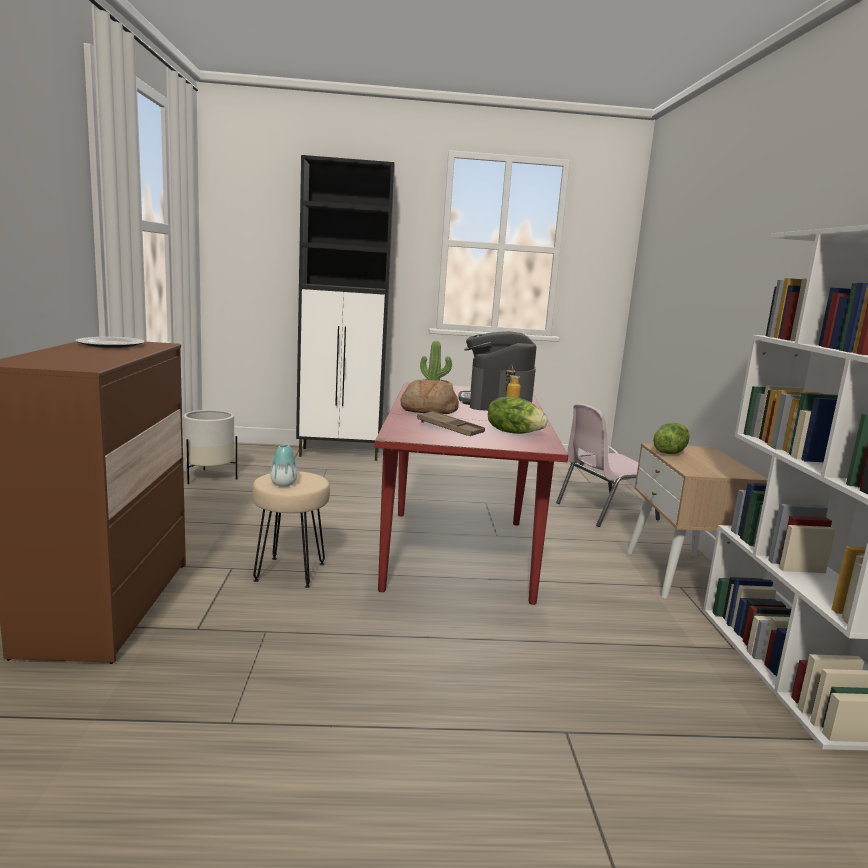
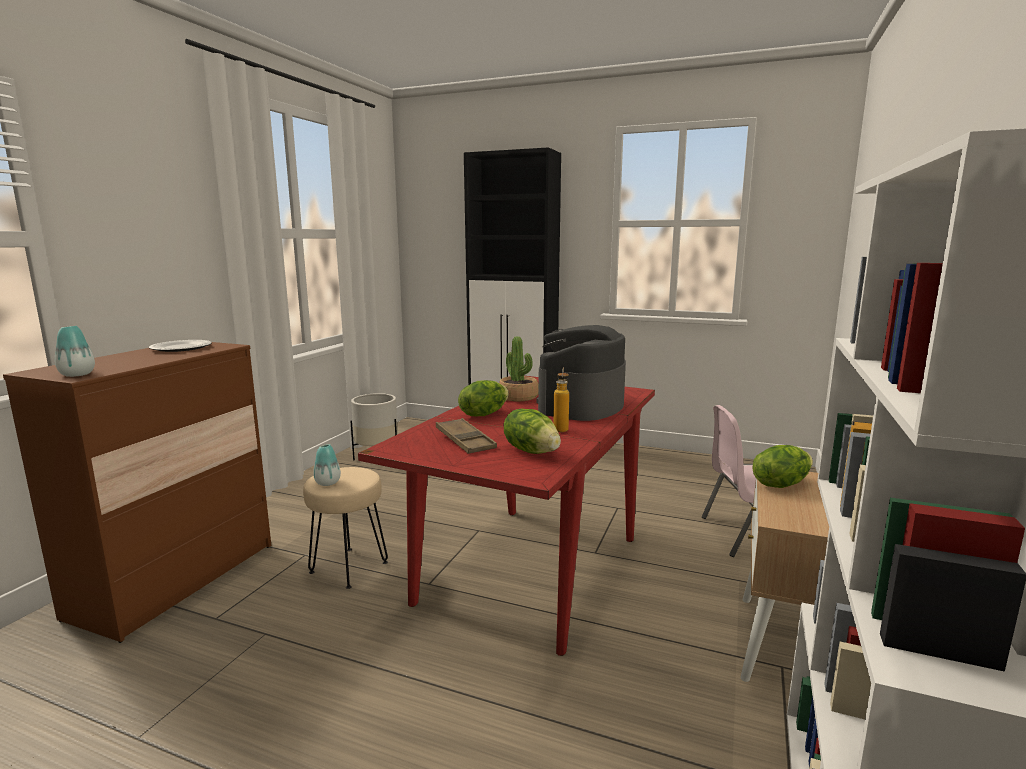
camera: 25 degrees right, 0 degrees up
(77, 365) = (77, 374): none -> vase
(428, 410) = (483, 414): bread -> lettuce

